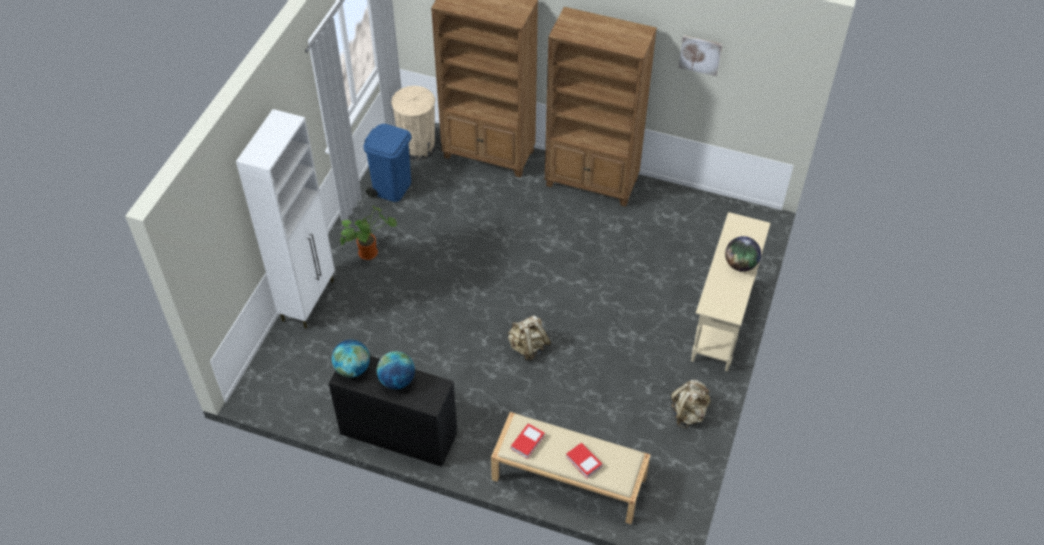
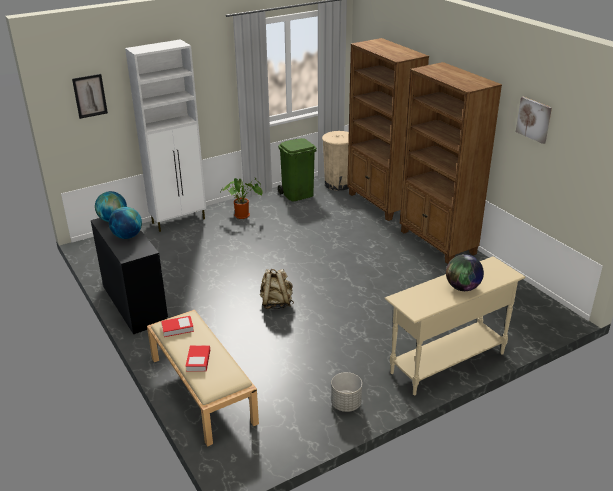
camera: 40 degrees right, 20 degrees down
(215, 238) = (90, 96): none -> picture
(392, 187) = (298, 194): blue trash can -> green trash can
(688, 413) = (346, 404): beige backpack -> grey planter

